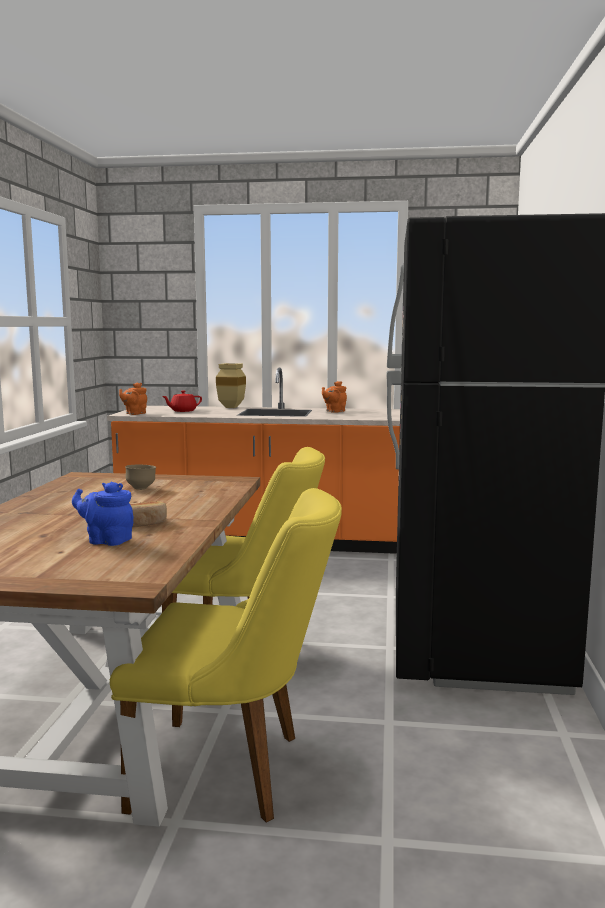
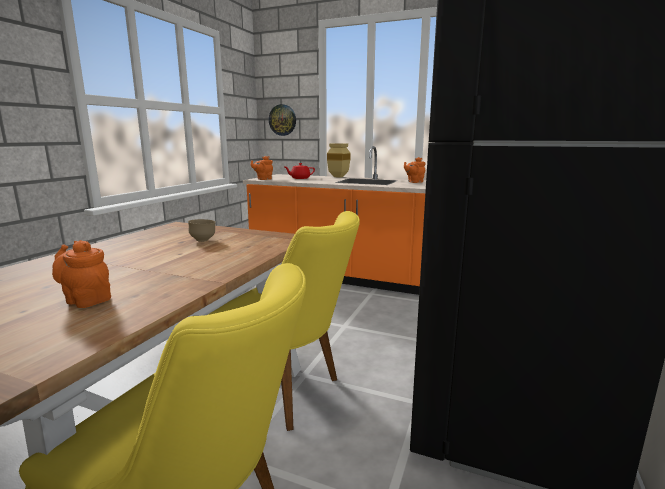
camera: 15 degrees right, 5 degrees up
(106, 540) = (86, 300): blue teapot -> orange teapot
(142, 331) = (282, 120): none -> wall clock
(143, 523) = (150, 280): bread -> none

